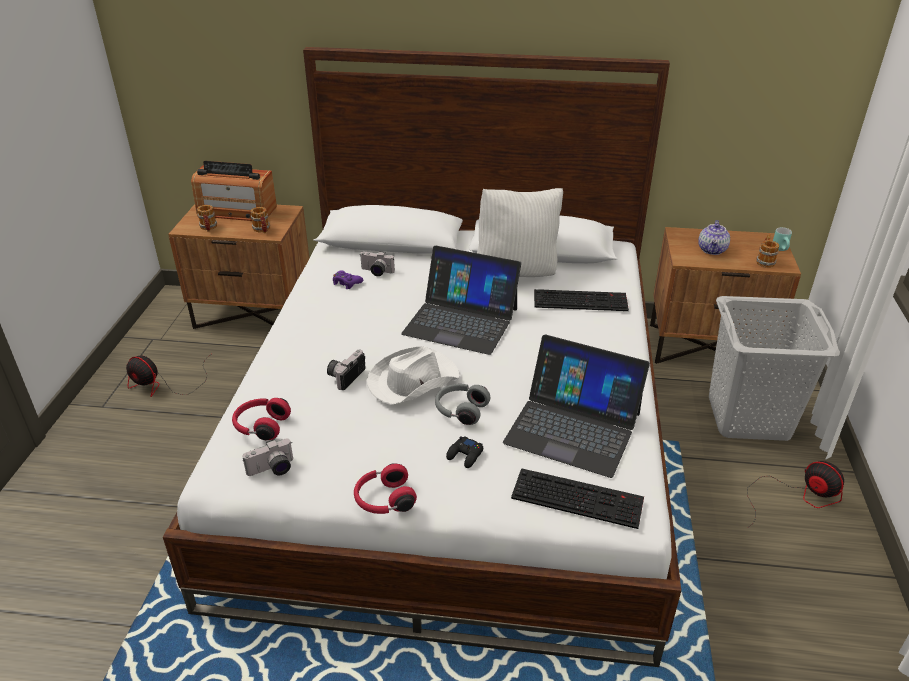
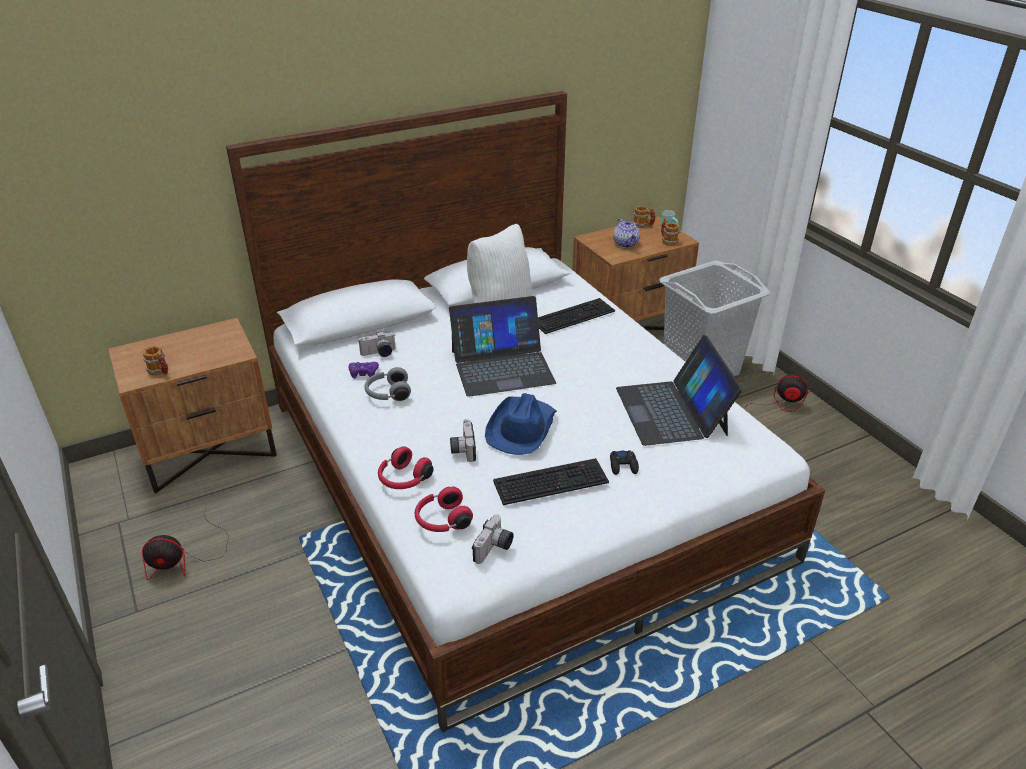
camera: 35 degrees left, 0 degrees up
(237, 211) = (170, 345): radio -> none
(262, 230) = (224, 354): mug -> mug (643, 225)
(384, 500) = (605, 526): red headphones -> red headphones (403, 479)
(412, 380) = (521, 428): white hat -> blue hat
(460, 410) = (581, 435): grey headphones -> grey headphones (388, 394)
(573, 427) = (672, 411): laptop -> laptop turned 90 degrees clockwise
(579, 497) = (729, 457): keyboard -> keyboard (551, 481)

